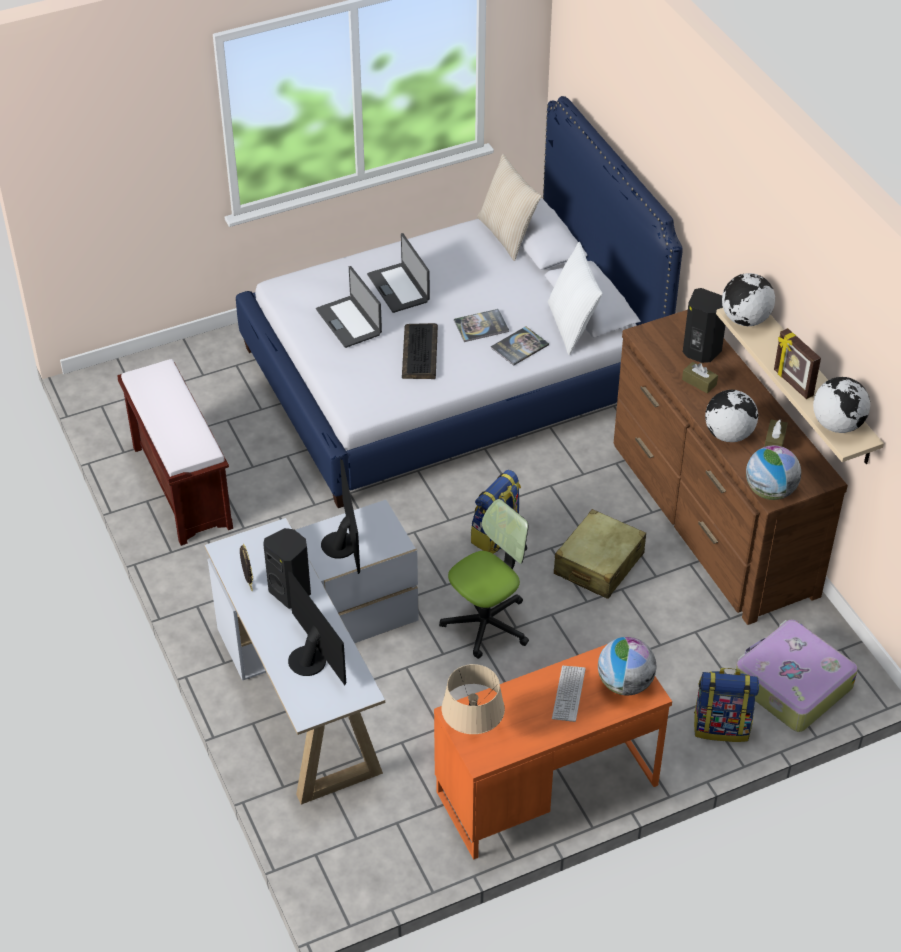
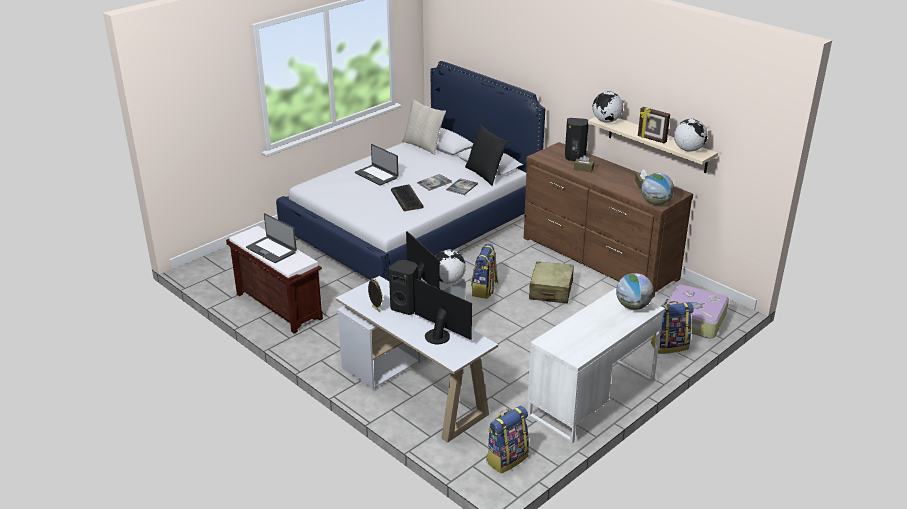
camera: 20 degrees left, 15 degrees down
(349, 322) = (357, 193): laptop -> laptop (272, 250)
(368, 857) = (506, 458): none -> backpack
(472, 733) = (562, 347): beige table lamp -> none
(486, 623) = (505, 330): office chair -> none
(546, 788) = (591, 397): orange desk -> white desk
(568, 694) = (604, 318): keyboard -> none
(572, 326) = (485, 174): white pillow -> black pillow
(728, 434) = (615, 185): globe -> globe (448, 281)

